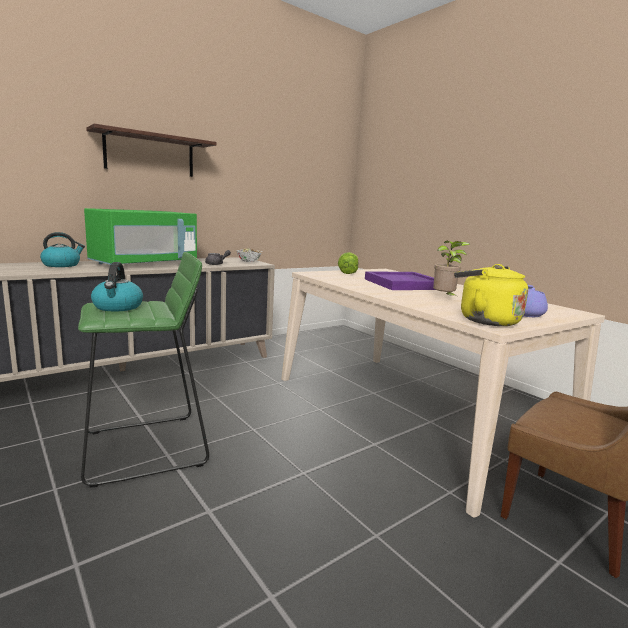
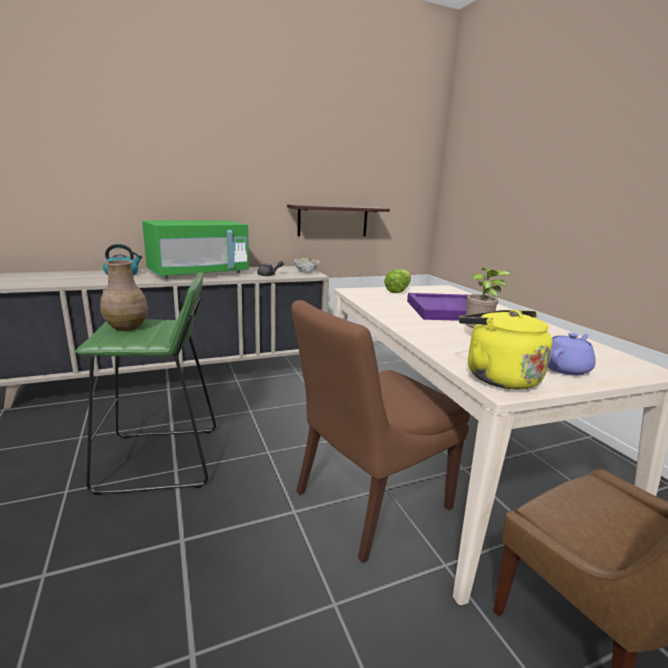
camera: 15 degrees right, 5 degrees up
(118, 307) = (127, 327): kettle -> brown vase
(150, 154) = (209, 164): shelf -> shelf (333, 221)
(365, 456) = (368, 502): none -> brown chair

